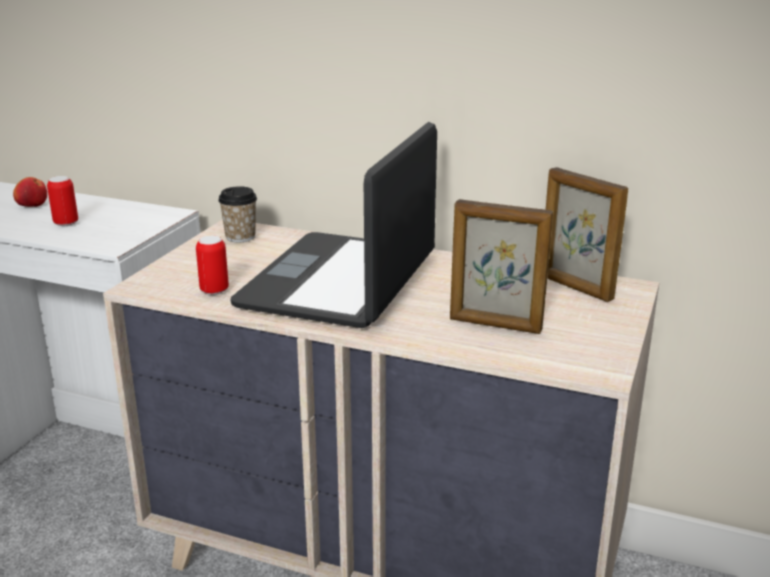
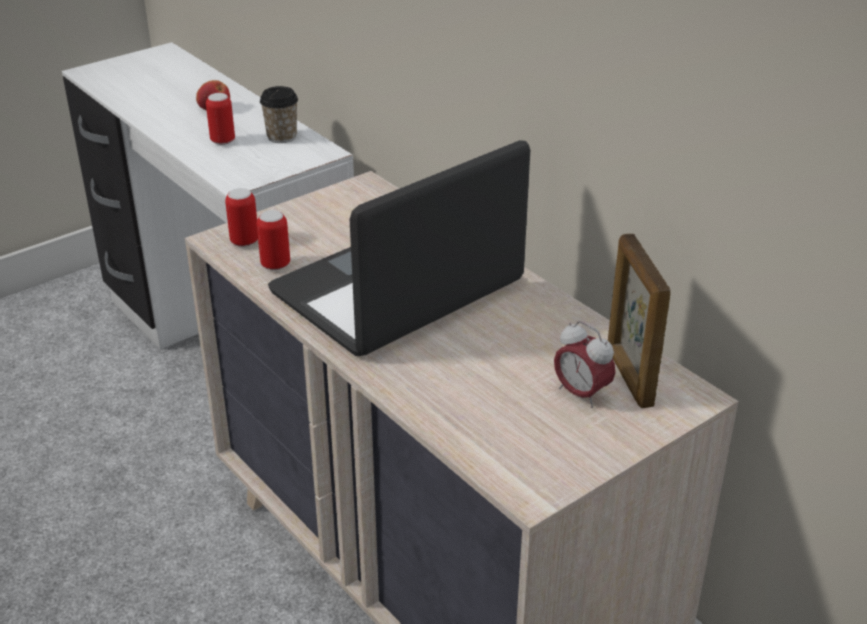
camera: 30 degrees right, 10 degrees up
(166, 282) = (244, 241): none -> can
(240, 237) = (361, 201): cup -> cup (282, 137)
(495, 325) = (489, 396): picture frame -> none
(557, 306) = (581, 394): none -> alarm clock

